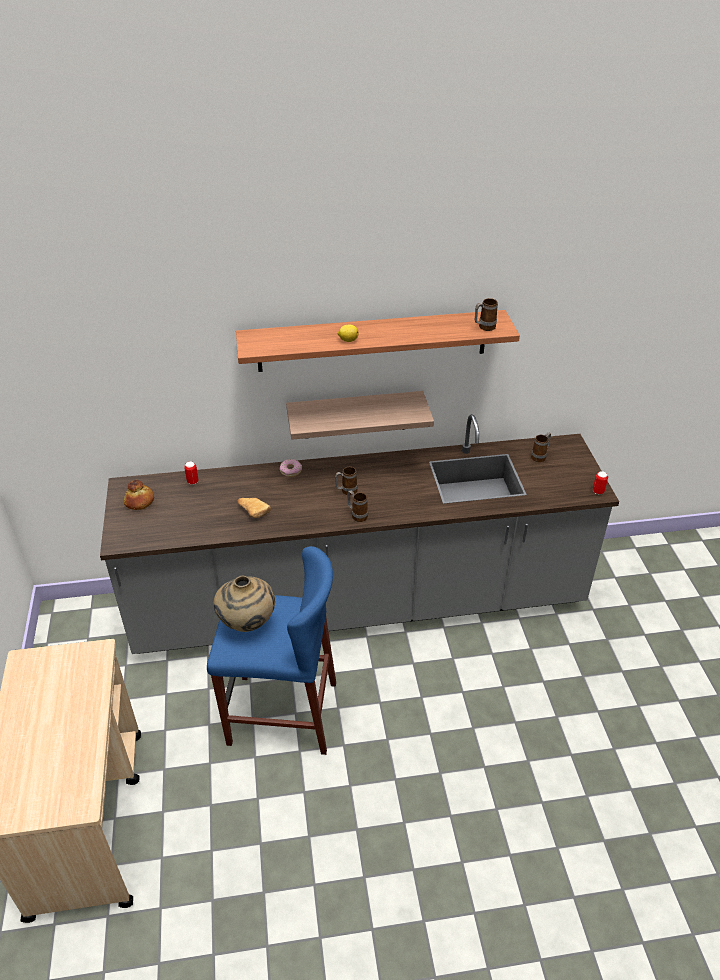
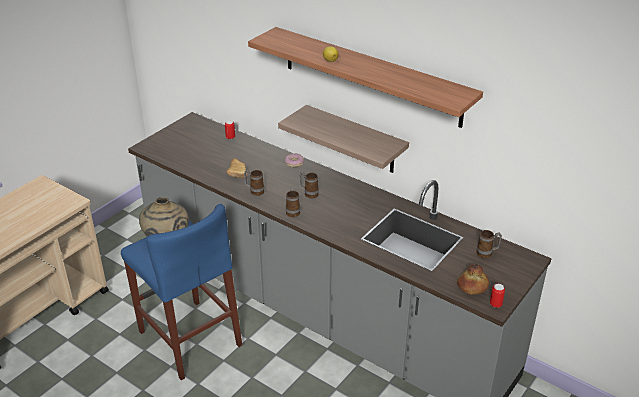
camera: 45 degrees right, 5 degrees down
(140, 501) = (188, 132): bread -> bread (472, 286)
(484, 327) = (441, 94): mug -> mug (254, 191)

